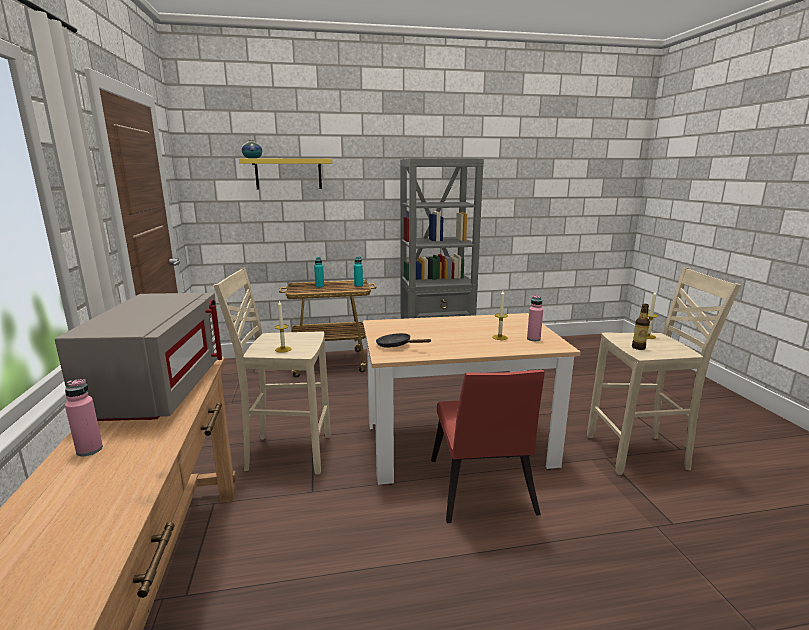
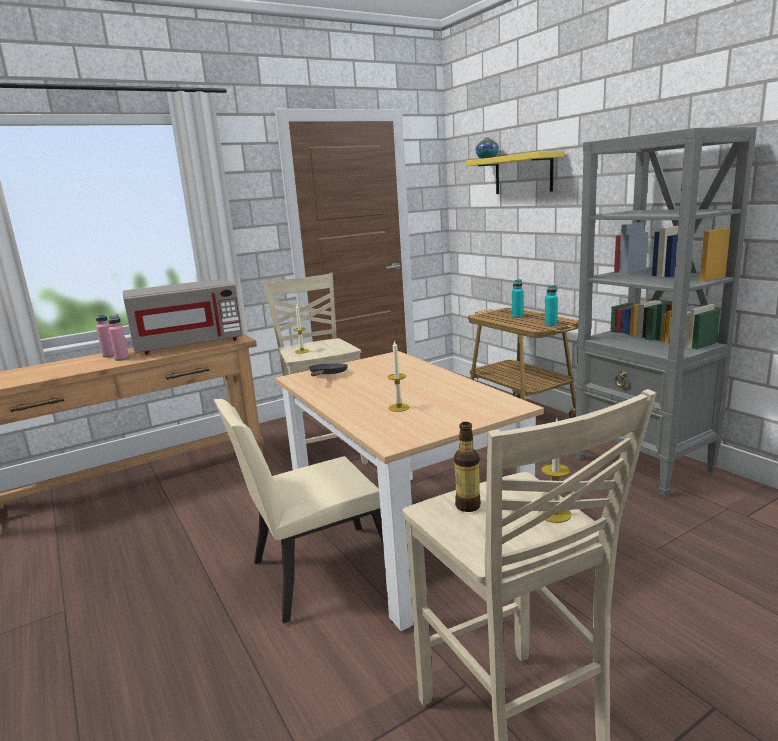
camera: 70 degrees right, 0 degrees up
(481, 491) = (315, 573): red chair -> beige chair
(533, 339) = (410, 424): pink bottle -> pink bottle (122, 359)

